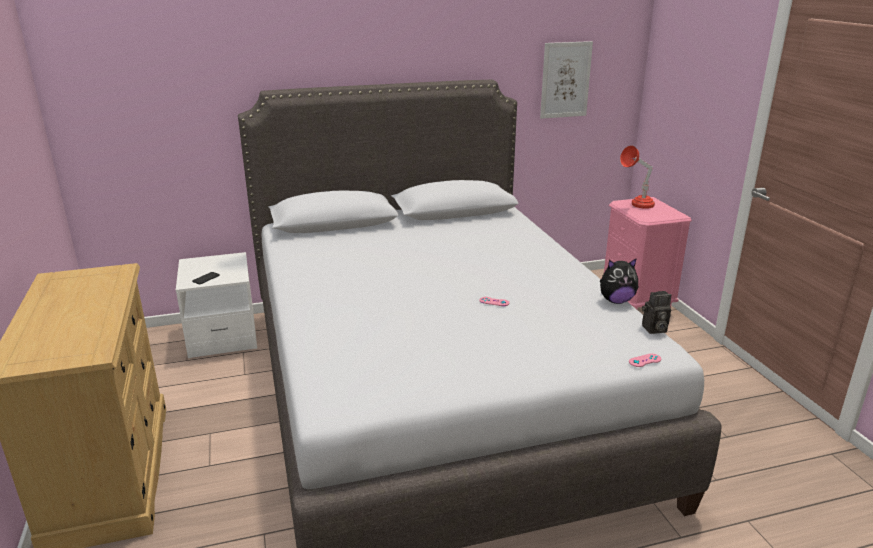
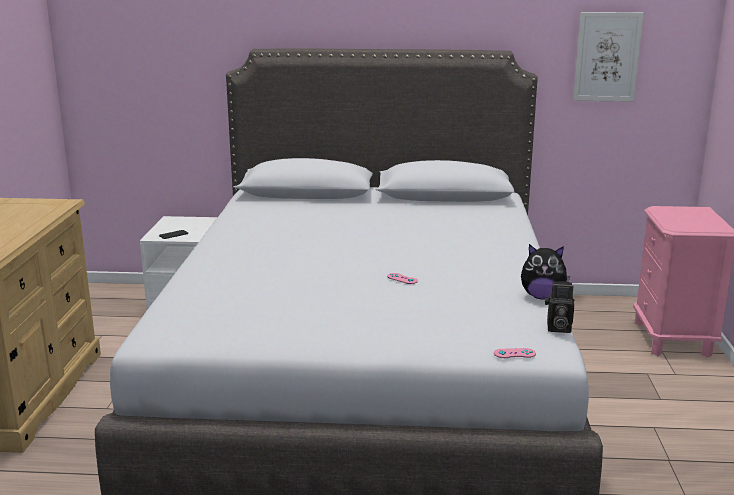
camera: 20 degrees right, 5 degrees down
(636, 205) = (677, 213): red table lamp -> none

